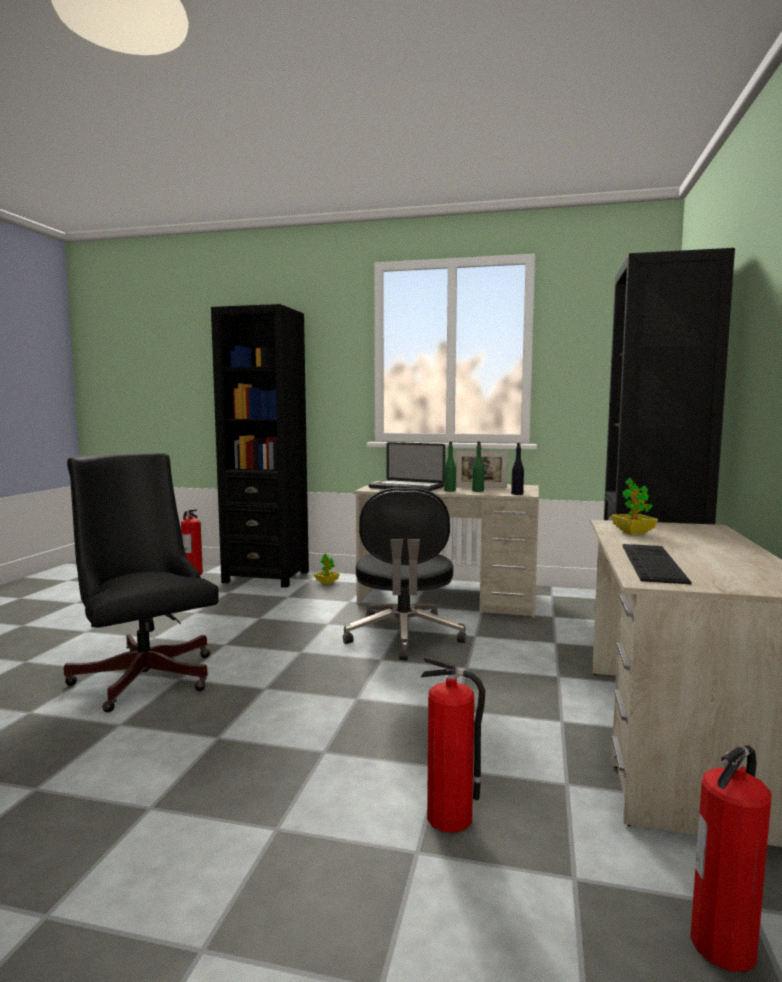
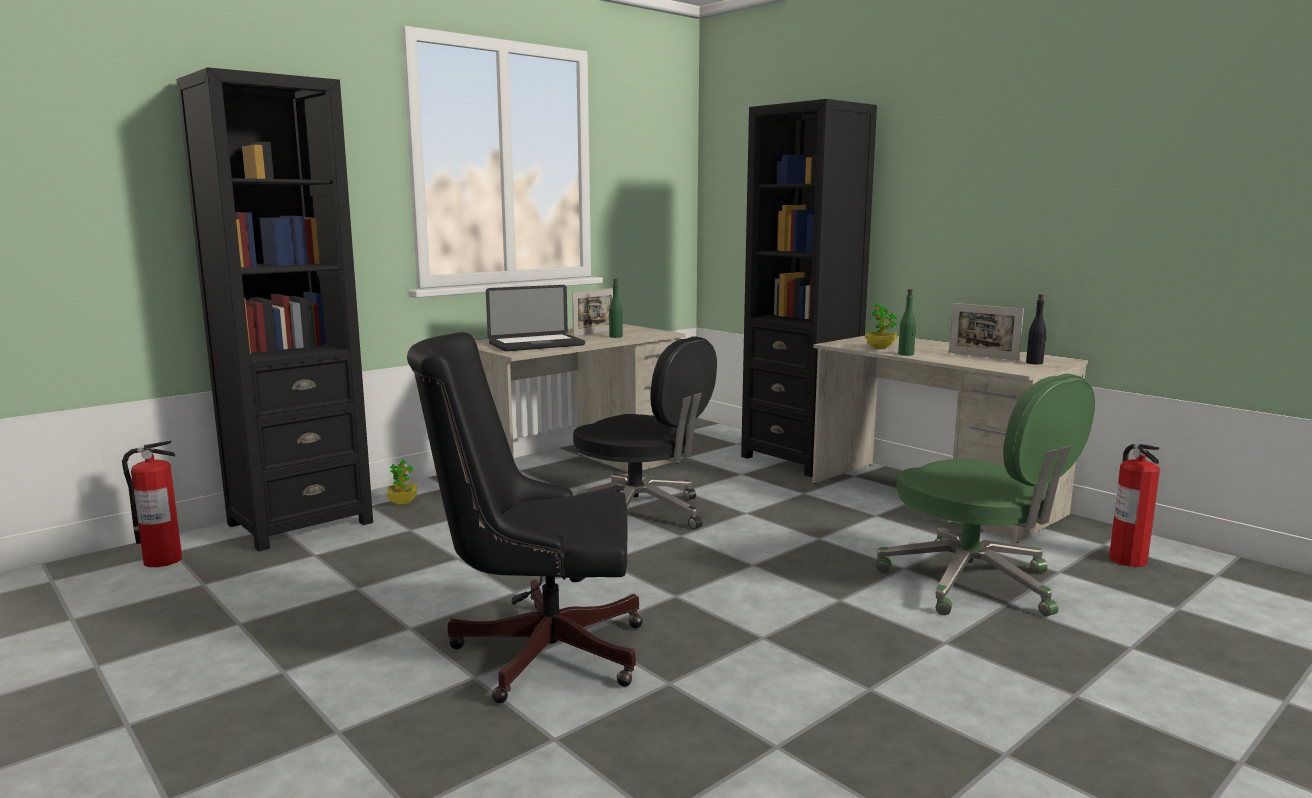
camera: 55 degrees left, 5 degrees up
(449, 491) = (594, 340): green bottle -> green bottle (906, 354)
(450, 817) = (973, 583): fire extinguisher -> green office chair
(517, 494) = (659, 334): black bottle -> black bottle (1034, 363)
(652, 563) = (975, 362): keyboard -> none
(702, 562) = (983, 356): none -> picture frame

